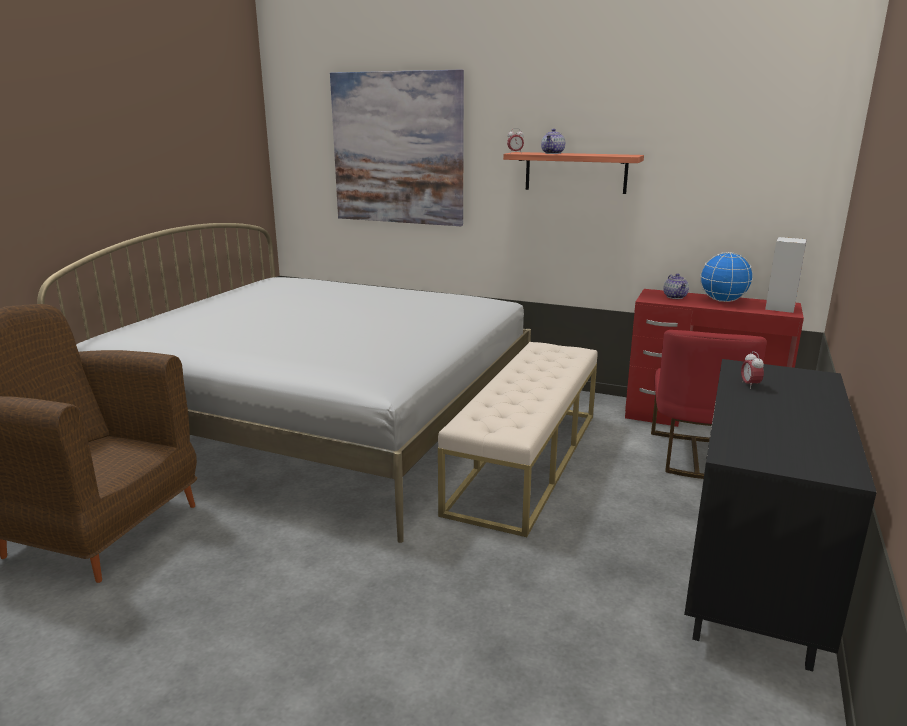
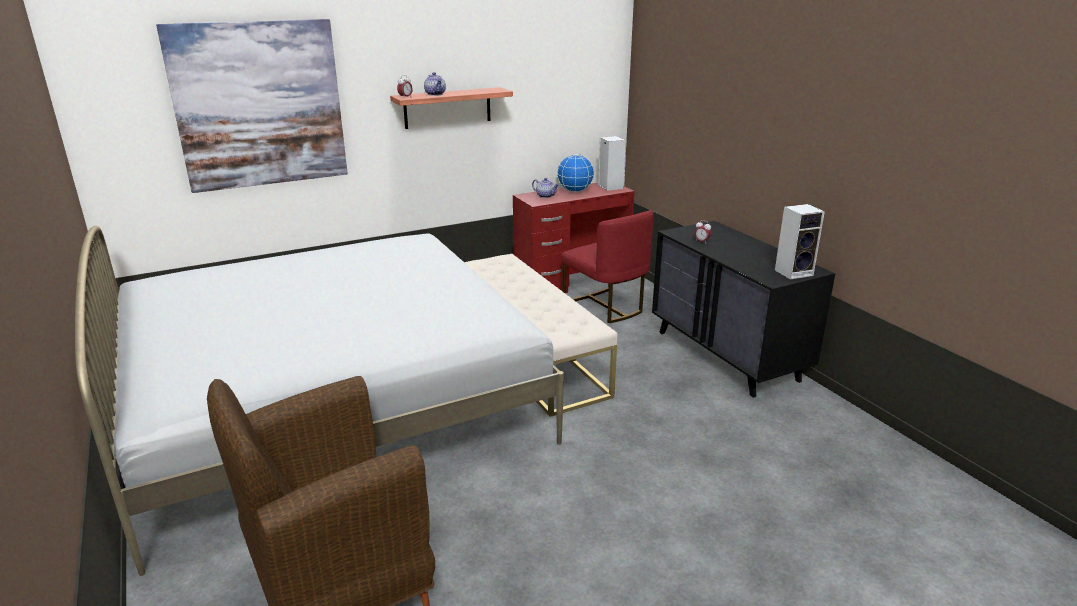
camera: 50 degrees left, 5 degrees up
(798, 461) = (794, 272): none -> speaker

